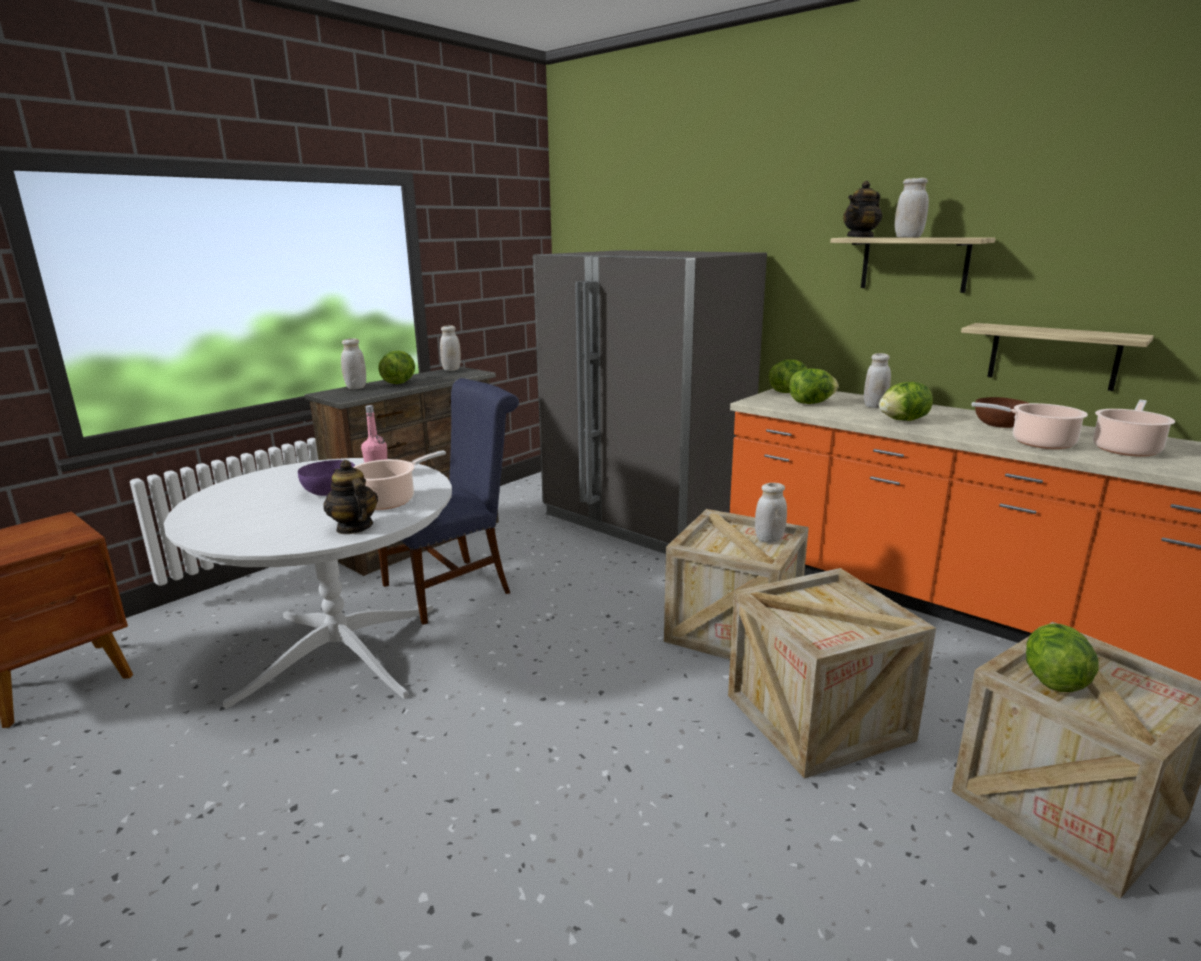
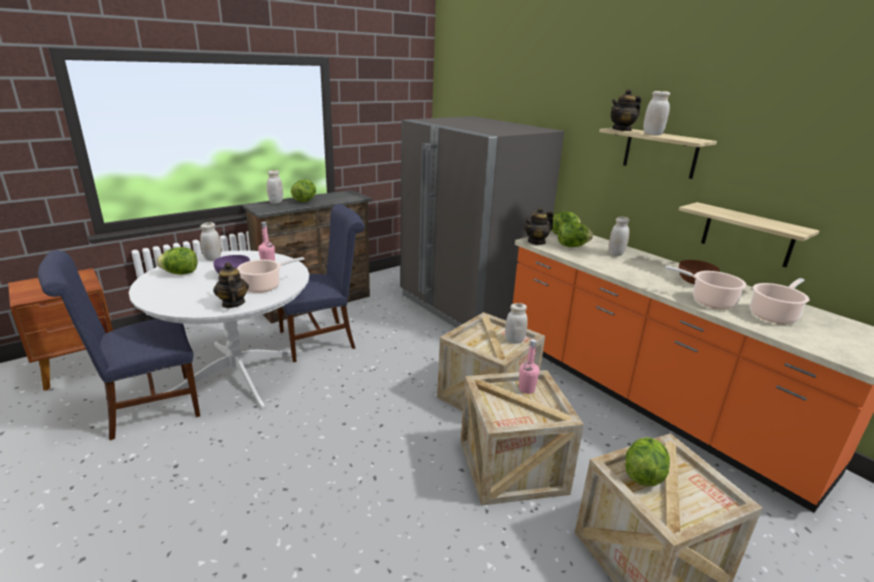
camera: 10 degrees right, 5 degrees up
(201, 727) = (144, 408): none -> blue chair
(451, 369) = (345, 192): white jar -> white jar (213, 258)
(761, 402) = (536, 242): none -> teapot
(826, 597) = (526, 389): none -> pink bottle
(903, 420) = (626, 269): lettuce -> lettuce (180, 273)

